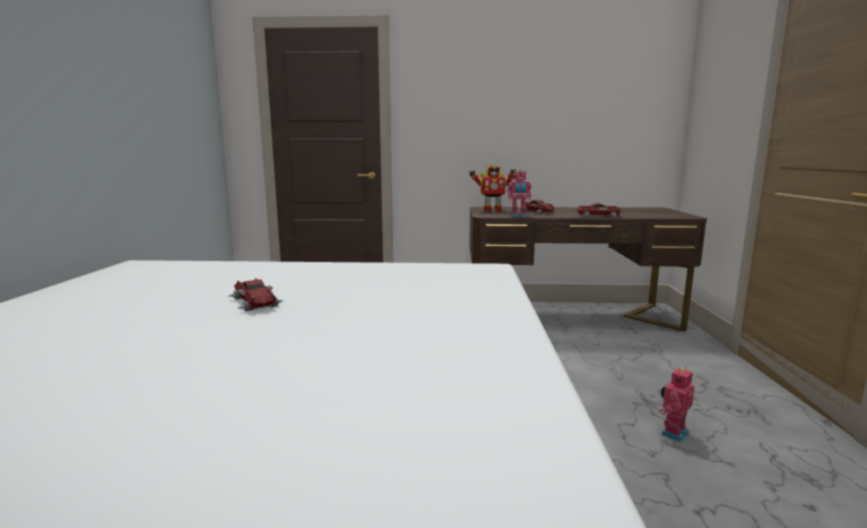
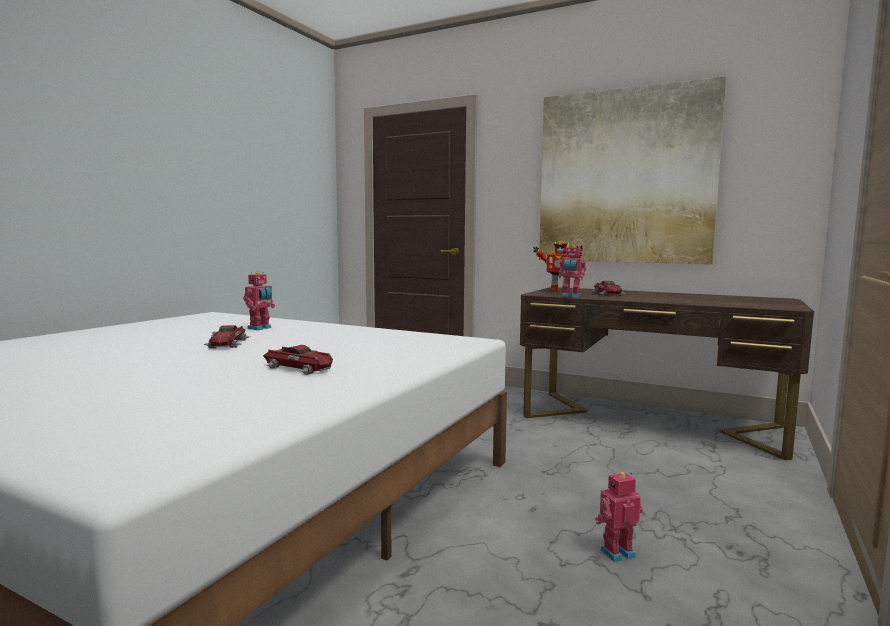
camera: 25 degrees right, 5 degrees down
(246, 277) = (260, 328): none -> toy robot
(534, 106) = (625, 177): none -> picture
(598, 215) = (668, 301): toy car -> toy car (300, 368)

